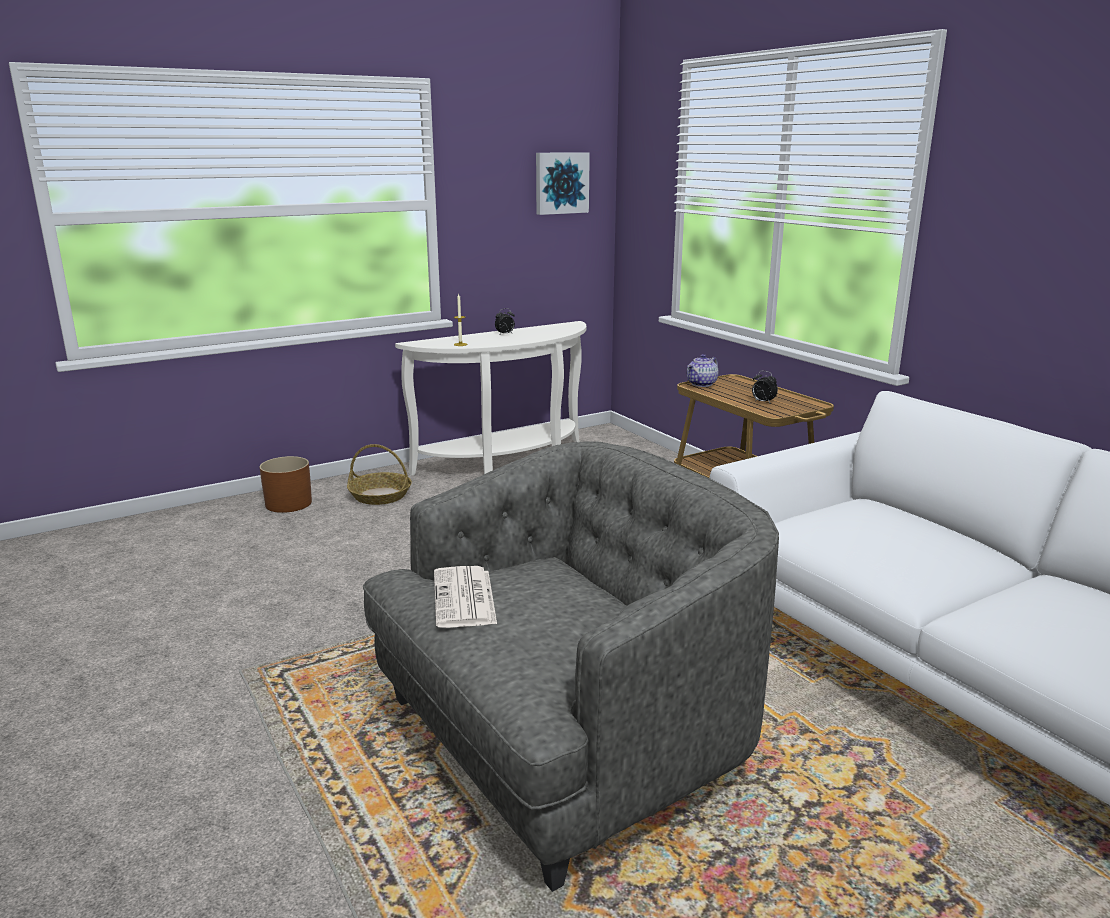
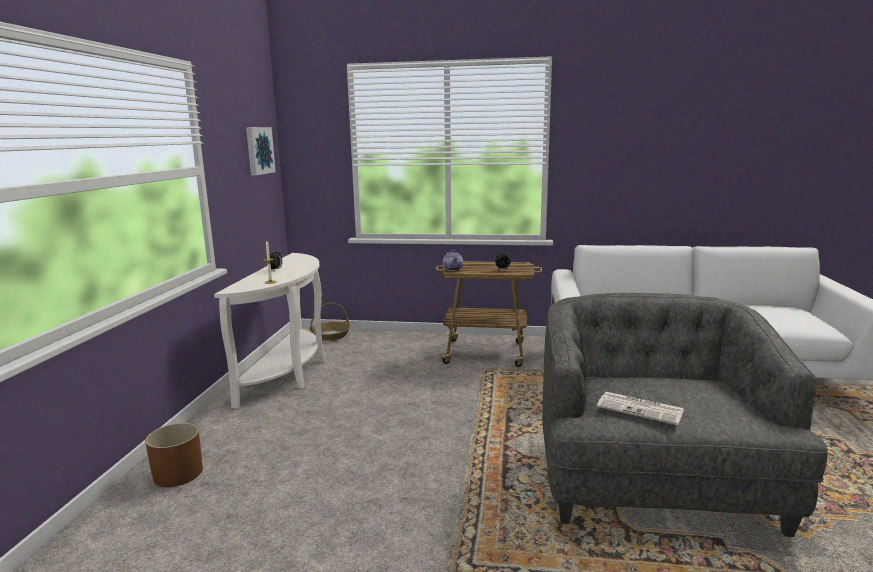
camera: 50 degrees left, 5 degrees down
(380, 496) = (246, 431): basket -> basket (330, 335)

